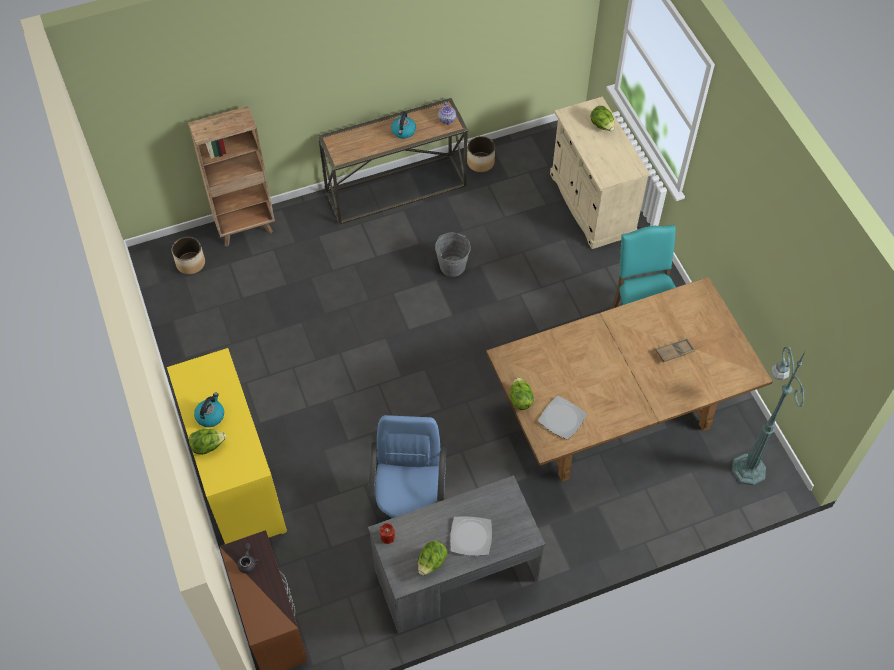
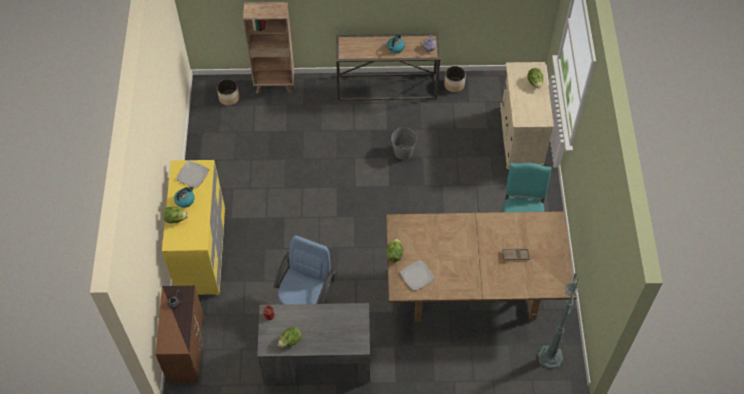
camera: 20 degrees right, 0 degrees up
(470, 536) = (323, 333): plate -> plate (192, 175)

